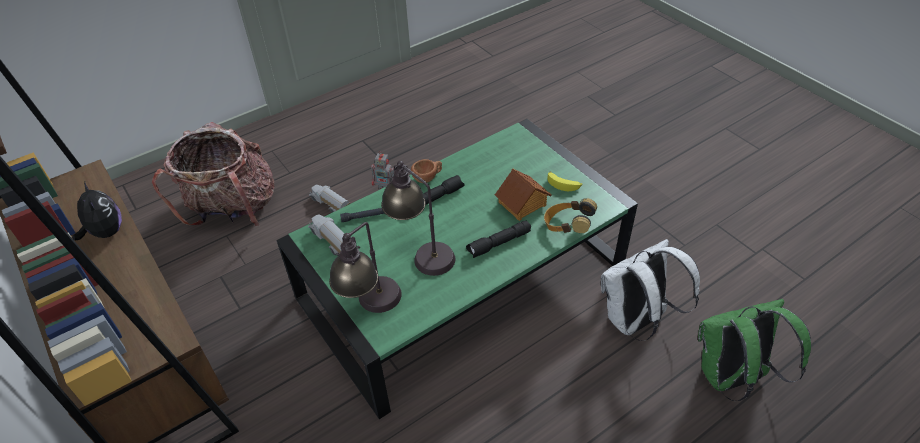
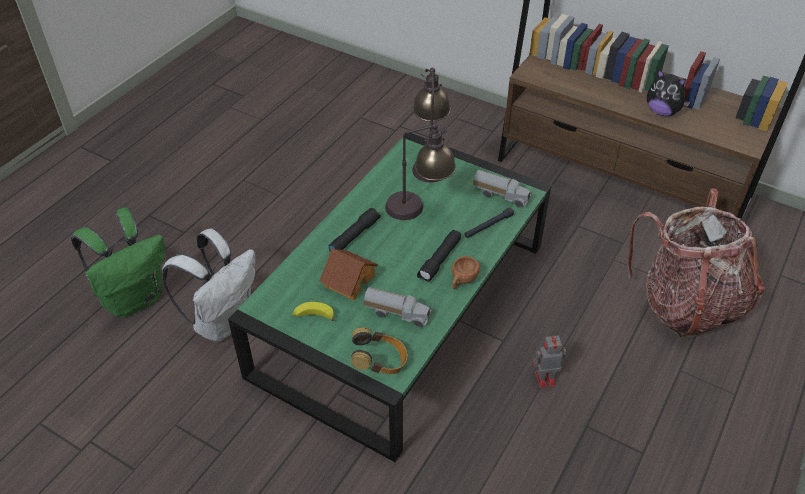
camera: 155 degrees right, 0 degrees up
(330, 205) = (594, 344): toy truck -> toy truck (398, 313)
(567, 227) = (295, 269): headphones -> headphones (380, 362)

